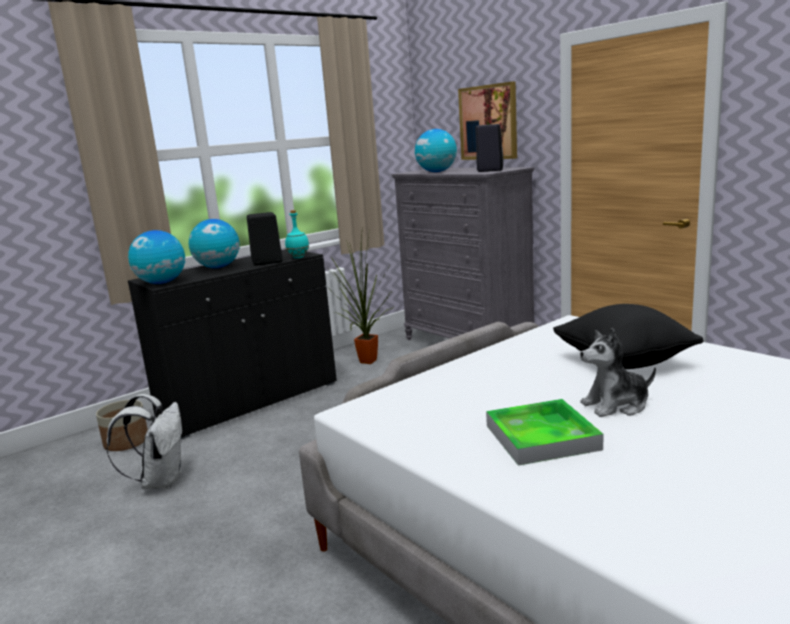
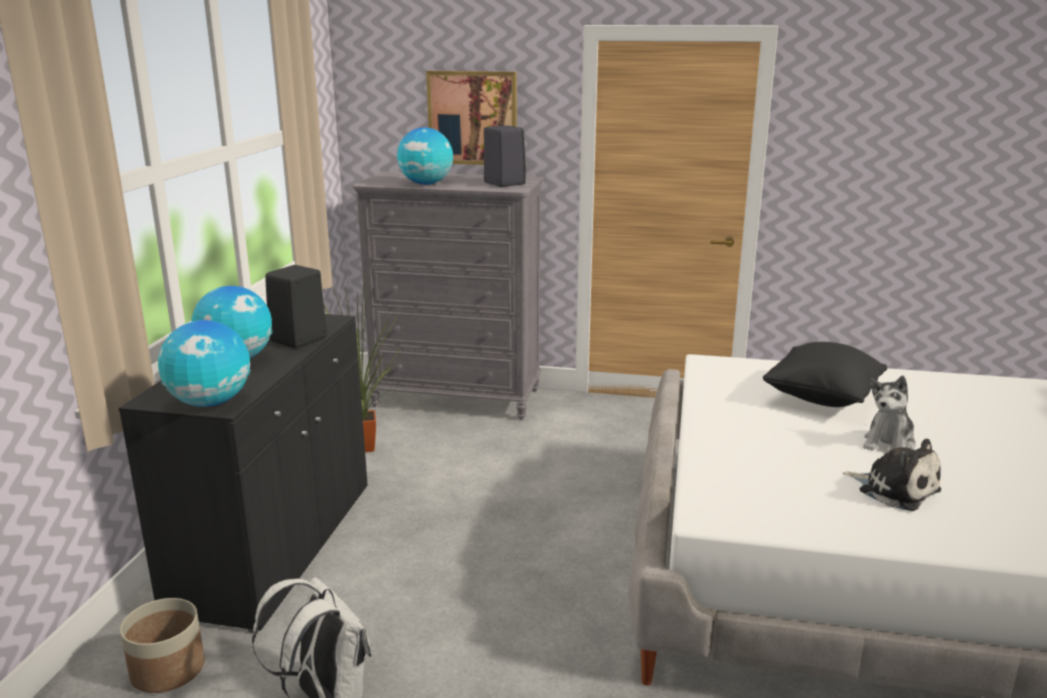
camera: 40 degrees left, 5 degrees up
(298, 257) = (331, 325): turquoise bottle -> none
(541, 437) = (894, 489): tray -> plush toy

